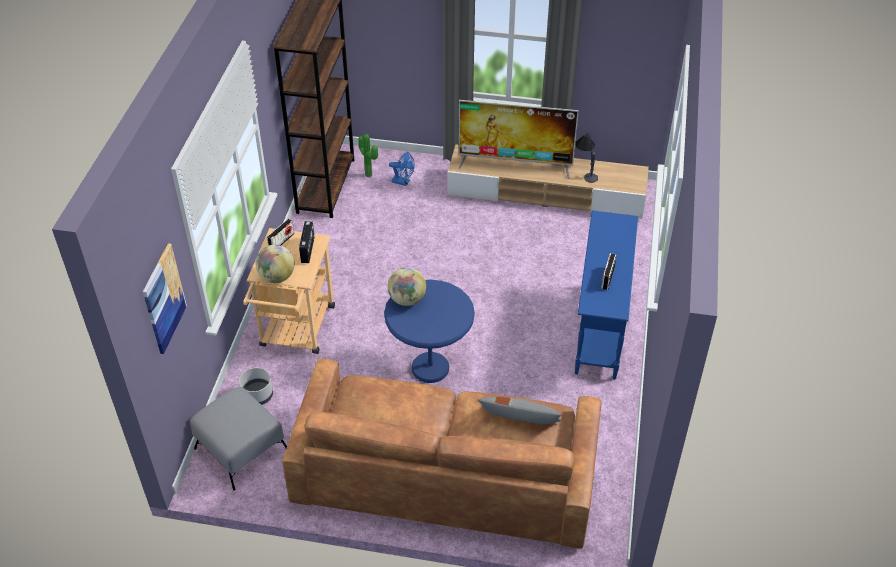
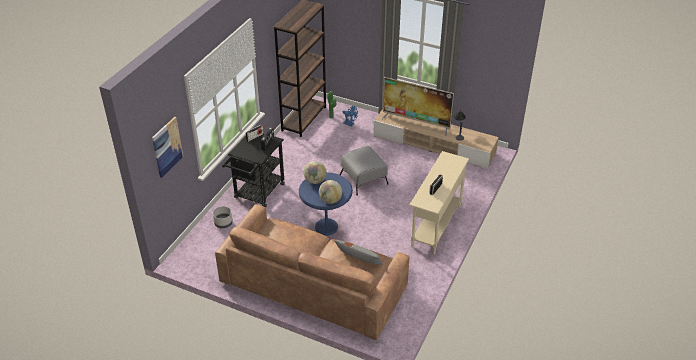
camera: 15 degrees right, 5 degrees down
(241, 450) = (204, 249): grey ottoman -> grey ottoman (363, 179)
(277, 277) = (245, 155): globe -> globe (330, 200)
(296, 331) = (257, 193): beige cart -> black cart
(600, 331) = (436, 226): blue console table -> beige console table

